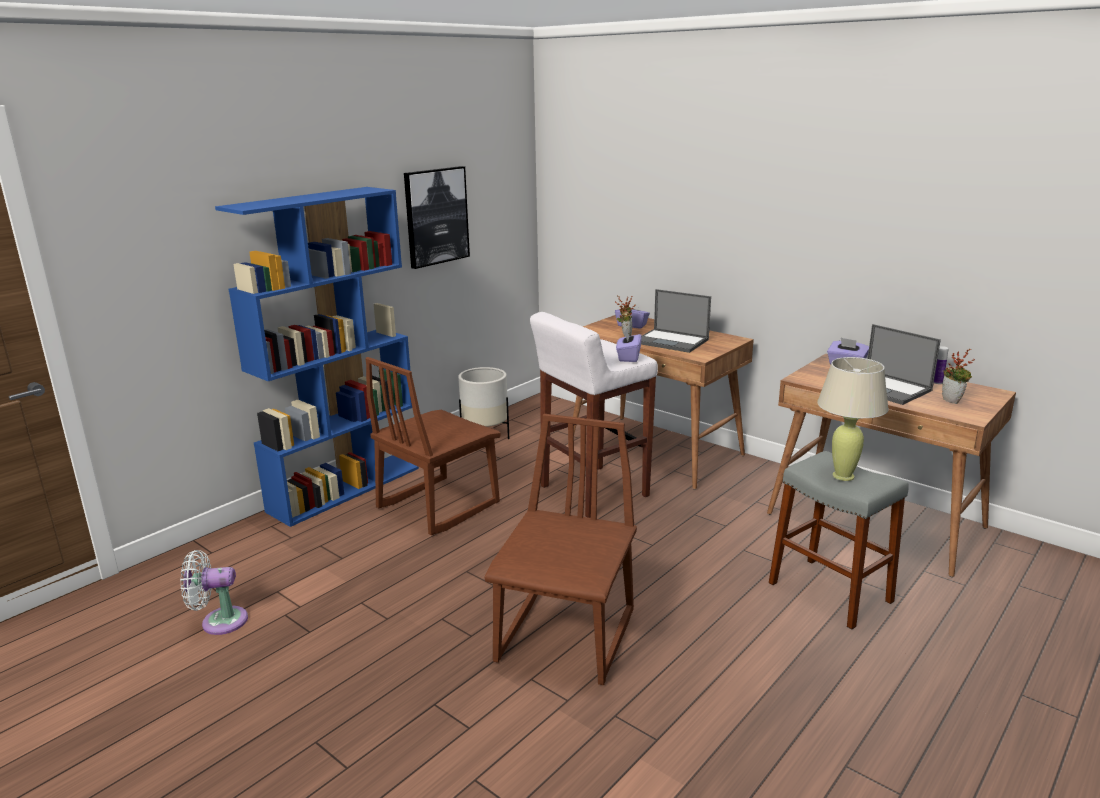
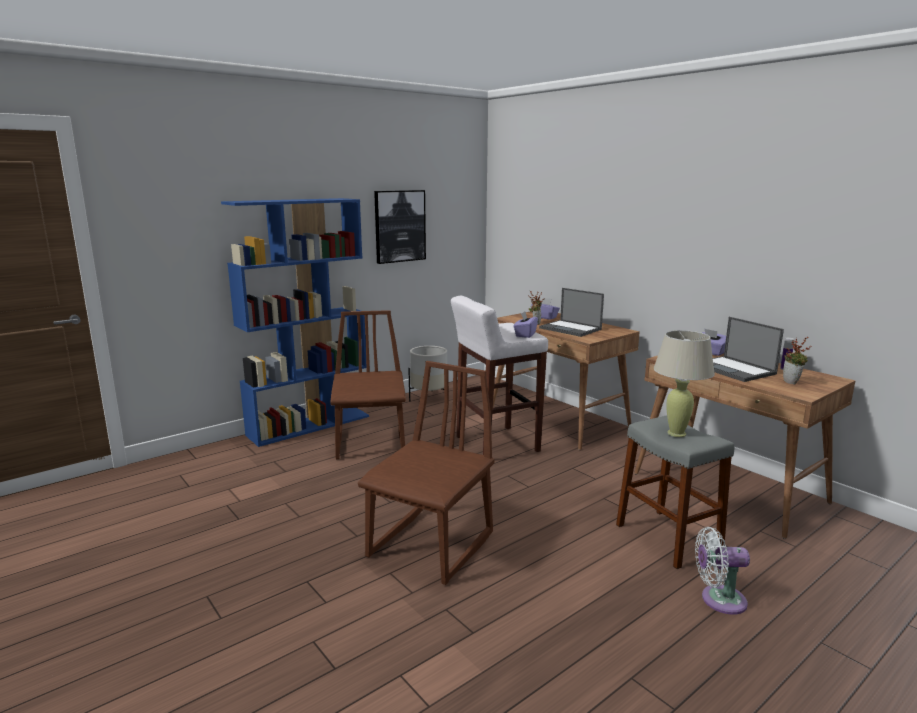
camera: 10 degrees right, 5 degrees down
(219, 621) = (179, 504): white fan -> white fan (718, 600)
(437, 505) = (371, 443): brown chair -> brown chair turned 120 degrees clockwise

